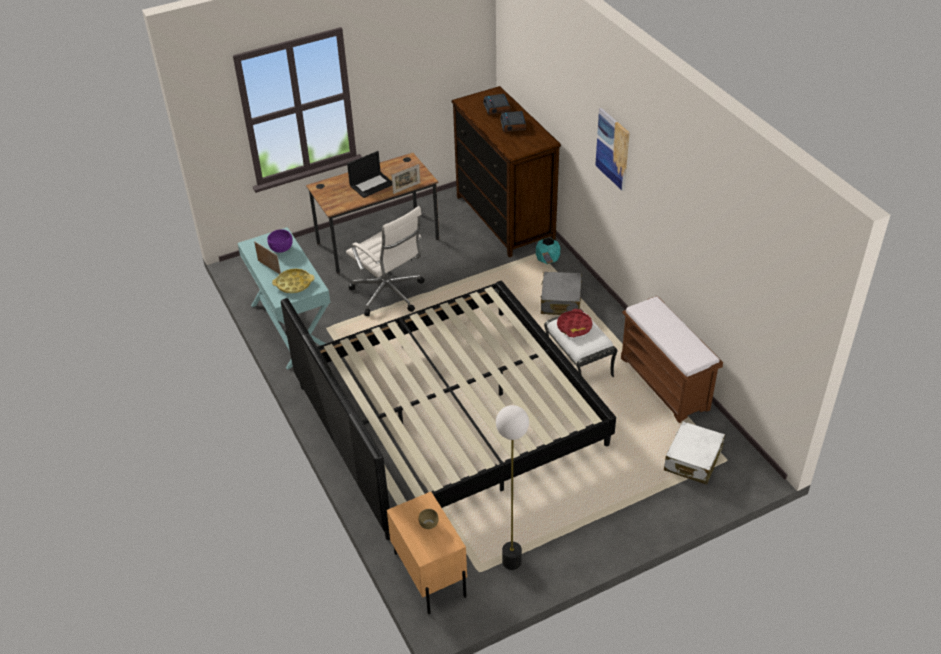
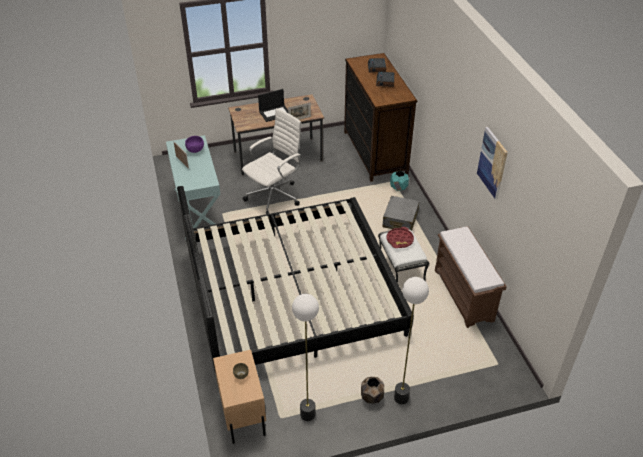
camera: 10 degrees right, 0 degrees up
(293, 284) = (195, 176): yellow tray -> none
(389, 294) = (274, 196): white office chair -> white office chair turned 105 degrees counterclockwise
(584, 526) = (371, 396): none -> brown planter
(613, 149) = (450, 107): picture -> picture (492, 163)
(621, 521) = (401, 398): none -> floor lamp
(692, 460) = (470, 359): white suitcase -> none

